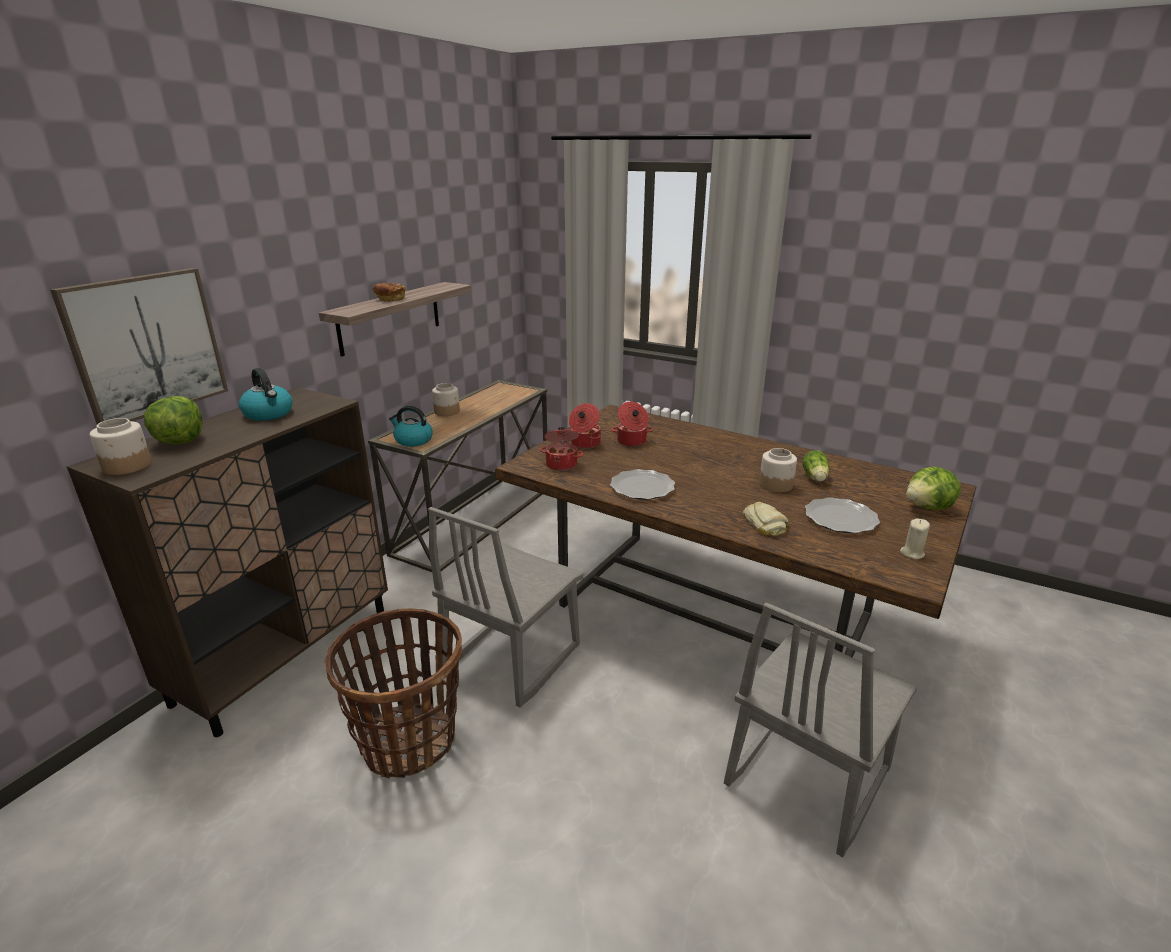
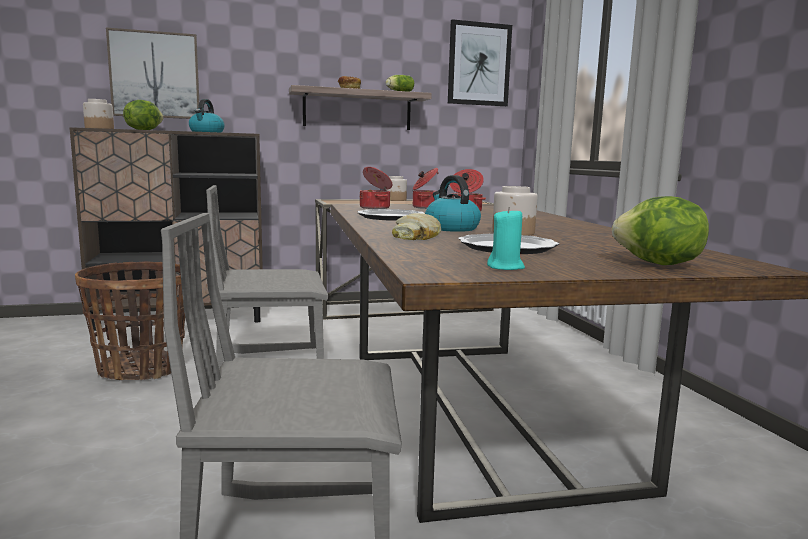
camera: 45 degrees right, 15 degrees down
(413, 440) = (336, 201): kettle -> kettle (451, 228)
(484, 232) = (479, 64): none -> picture
(815, 478) = (574, 238): lettuce -> lettuce (399, 91)
(912, 553) = (505, 267): beige candle -> turquoise candle

